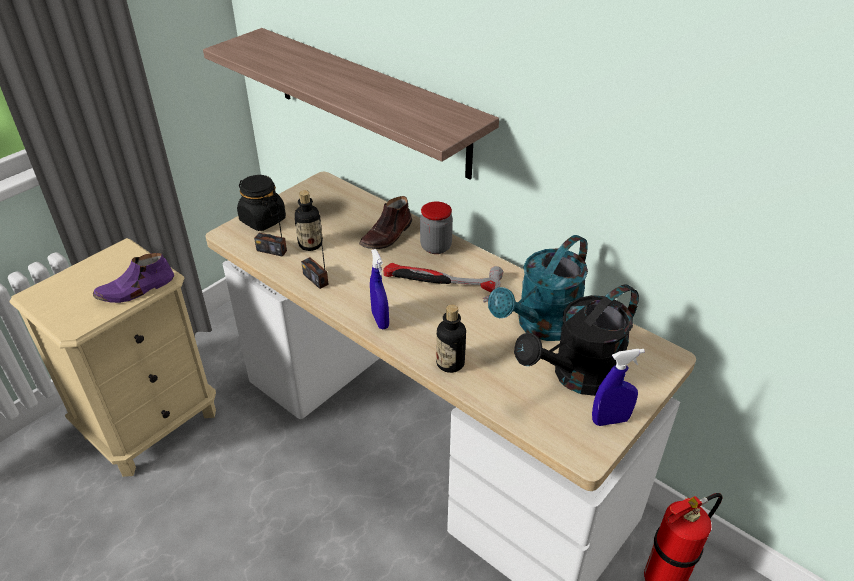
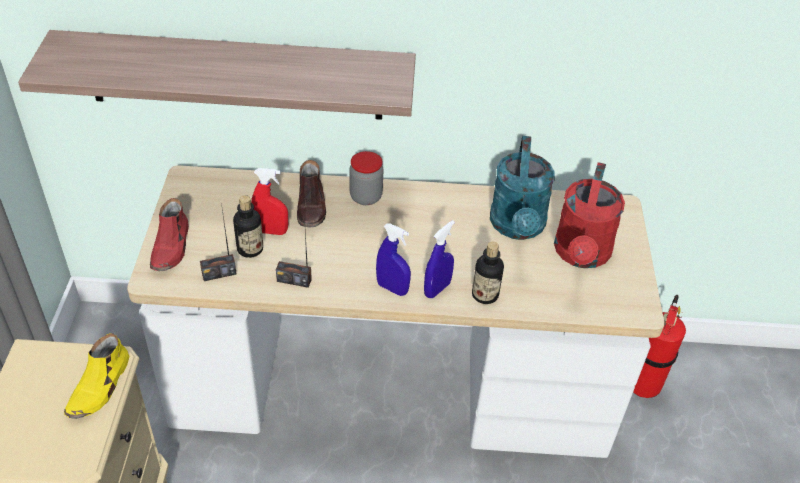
camera: 40 degrees left, 5 degrees up
(136, 289) = (100, 386): purple shoe -> yellow shoe
(262, 220) = (171, 247): black jar -> red shoe
(338, 239) = (271, 231): none -> red spray bottle
(441, 284) = (406, 229): hammer -> none
(577, 377) = (581, 255): black watering can -> red watering can
(610, 420) = (632, 276): blue spray bottle -> blue spray bottle (437, 289)

